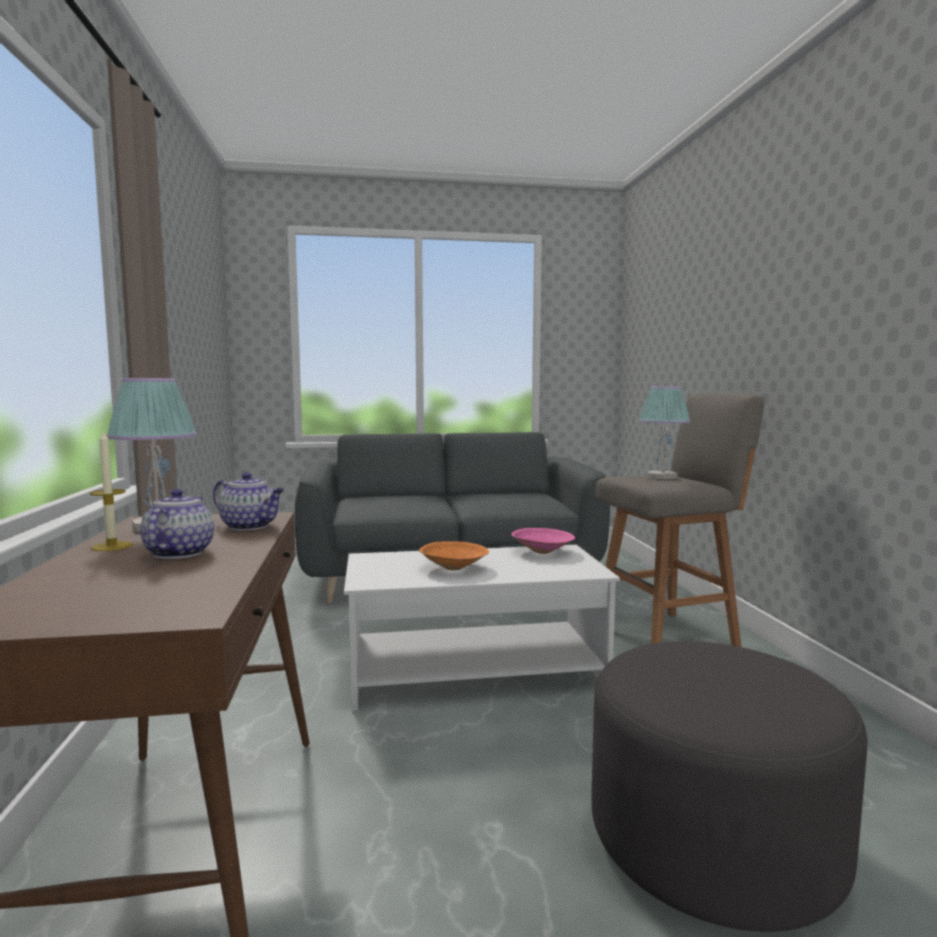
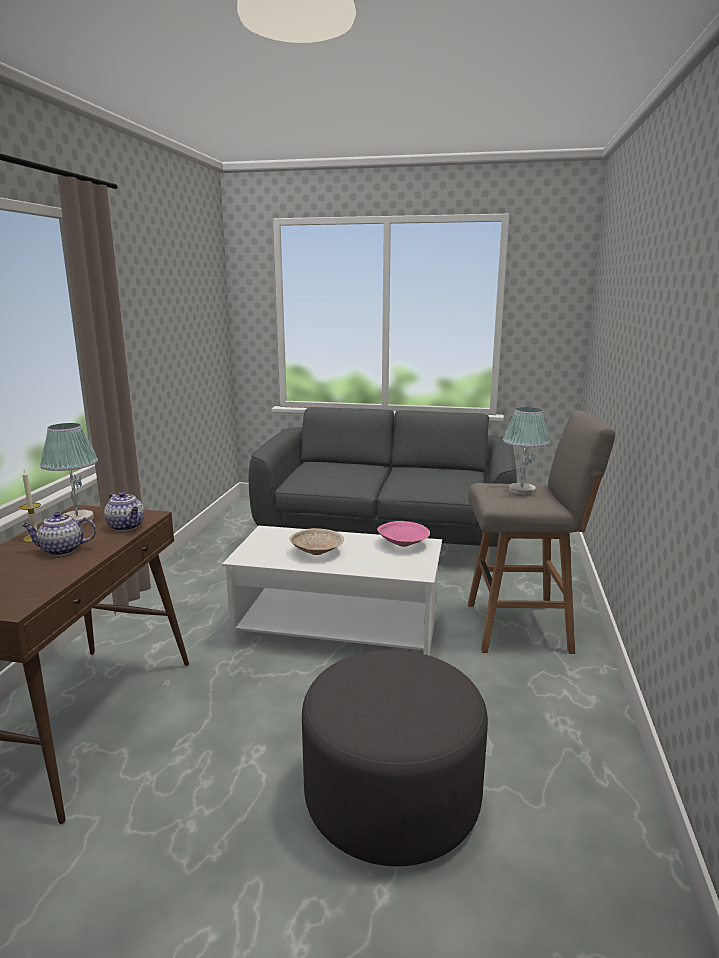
camera: 20 degrees right, 10 degrees up
(179, 553) = (61, 550): teapot -> teapot turned 120 degrees counterclockwise
(455, 568) = (317, 552): orange bowl -> beige bowl

